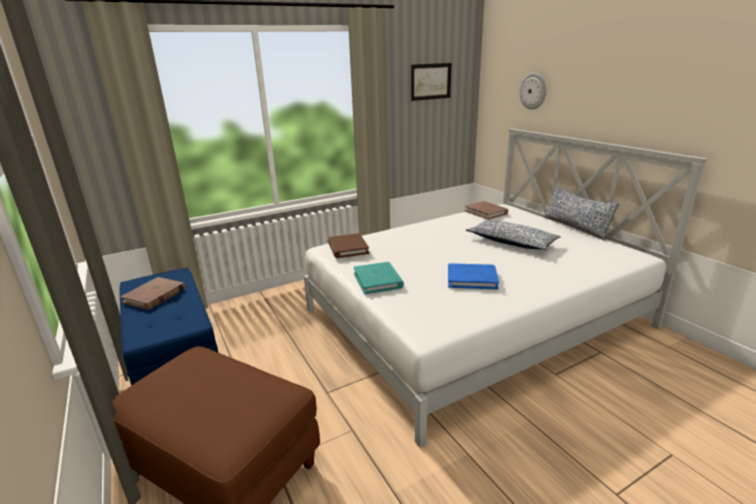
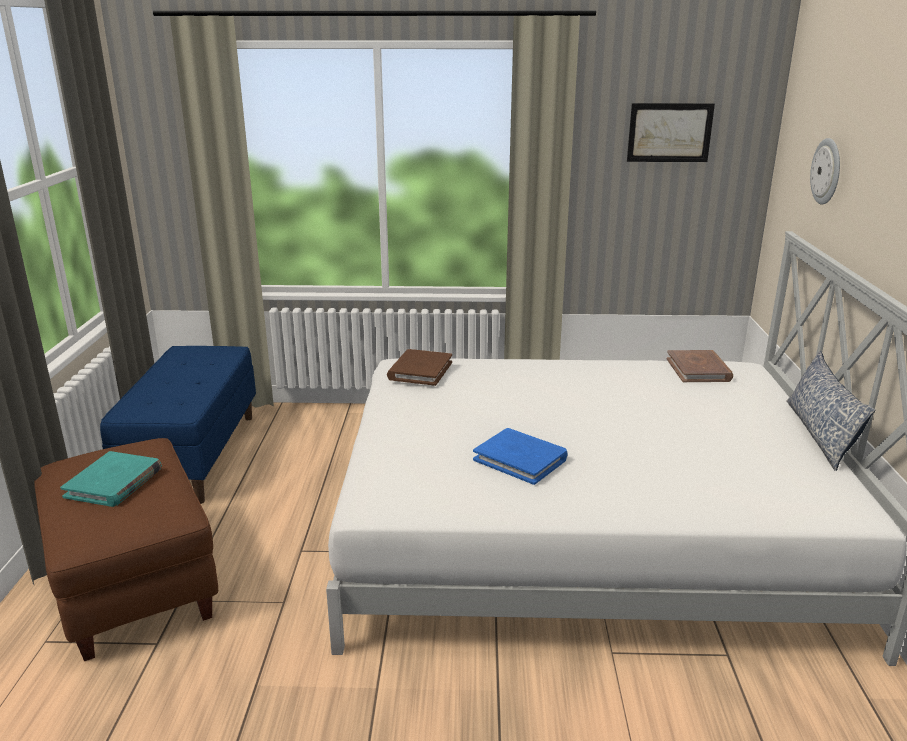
camera: 30 degrees right, 0 degrees up
(155, 295) = (184, 370): brown book -> none
(378, 280) = (402, 423): turquoise book -> turquoise book (114, 483)
(511, 242) = (664, 427): pillow -> none

